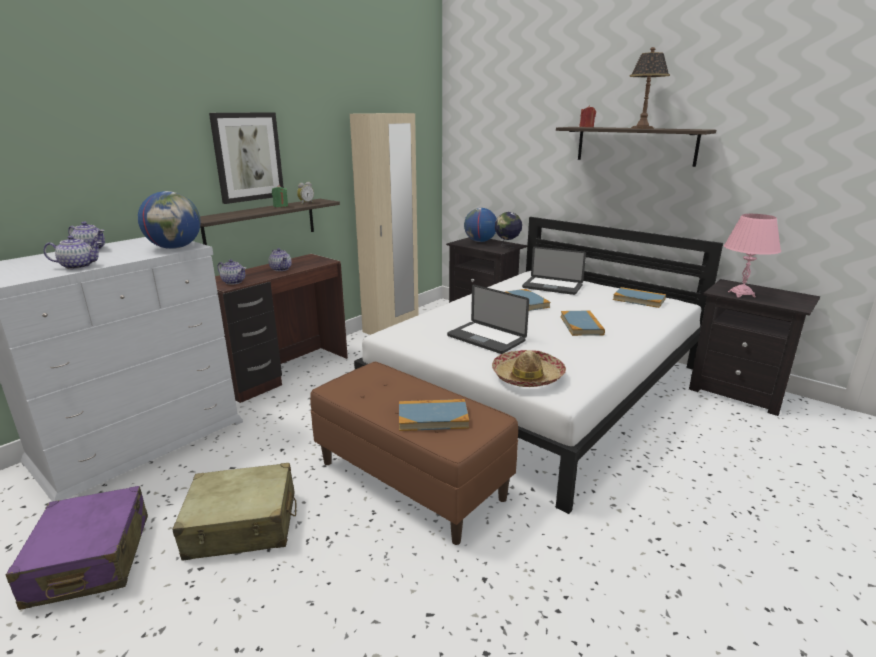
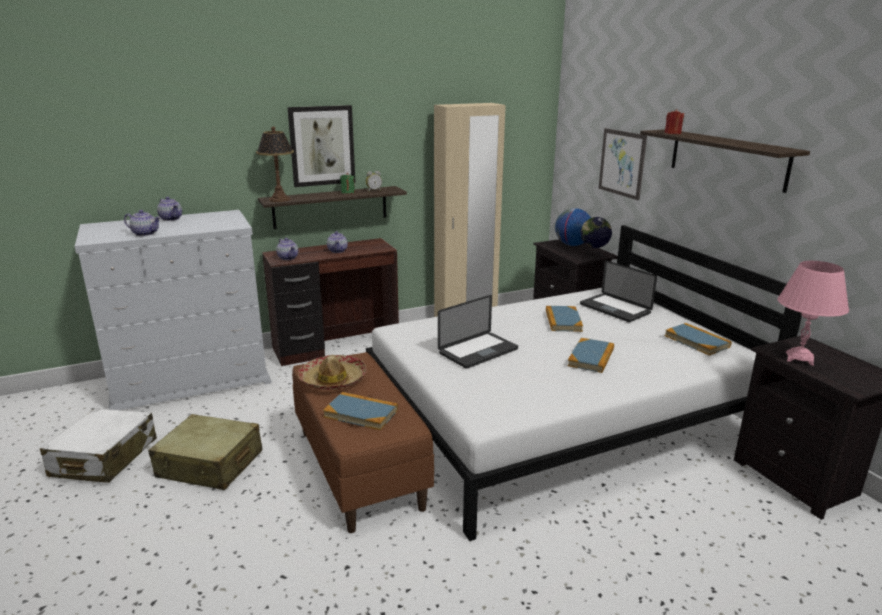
camera: 25 degrees right, 0 degrees up
(90, 560) = (104, 458): purple suitcase -> white suitcase
(175, 247) = (225, 225): globe -> none
(486, 338) = (478, 351): laptop -> laptop turned 105 degrees counterclockwise
(522, 162) = (622, 163): none -> picture
(527, 376) = (473, 397): hat -> hat (333, 380)
(642, 128) = (725, 141): table lamp -> table lamp (279, 199)

